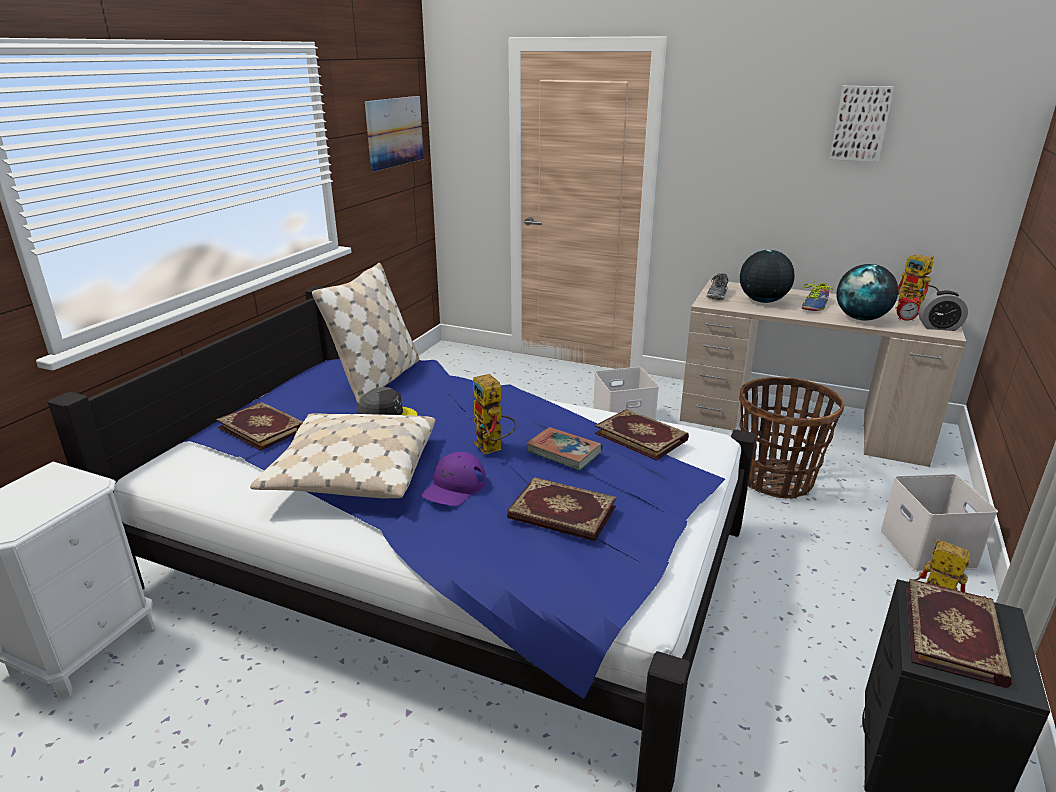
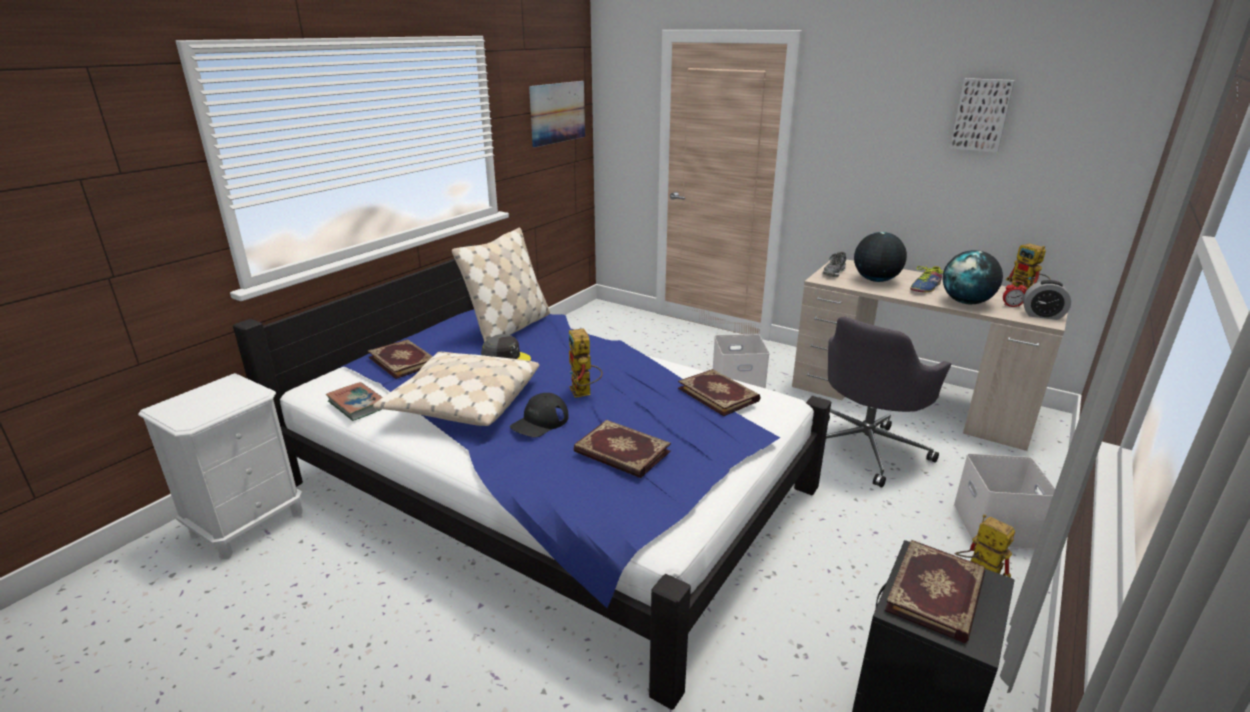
camera: 10 degrees right, 0 degrees up
(454, 487) = (540, 422): purple cap -> black cap
(564, 452) = (643, 402): book -> book (358, 404)
(775, 479) = (866, 448): basket -> grey office chair

